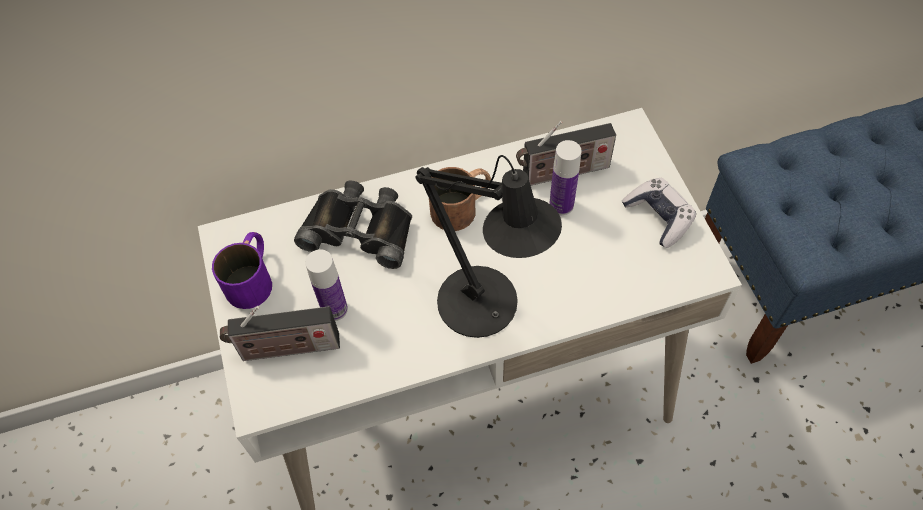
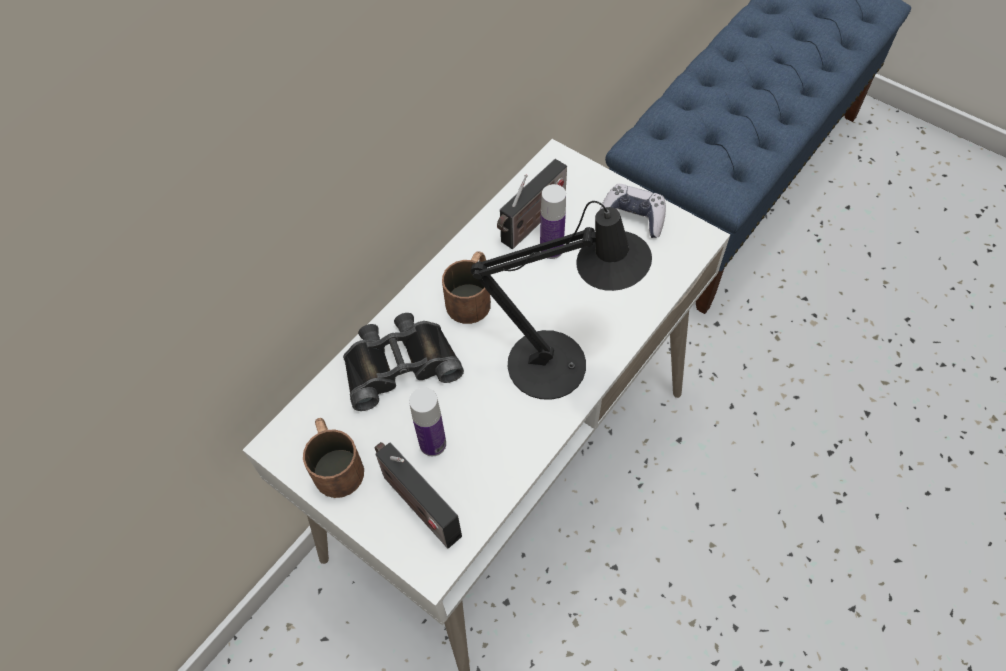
camera: 35 degrees left, 0 degrees up
(252, 277) = (335, 462): purple mug -> brown mug
(286, 349) = (417, 503): radio -> radio turned 90 degrees clockwise

